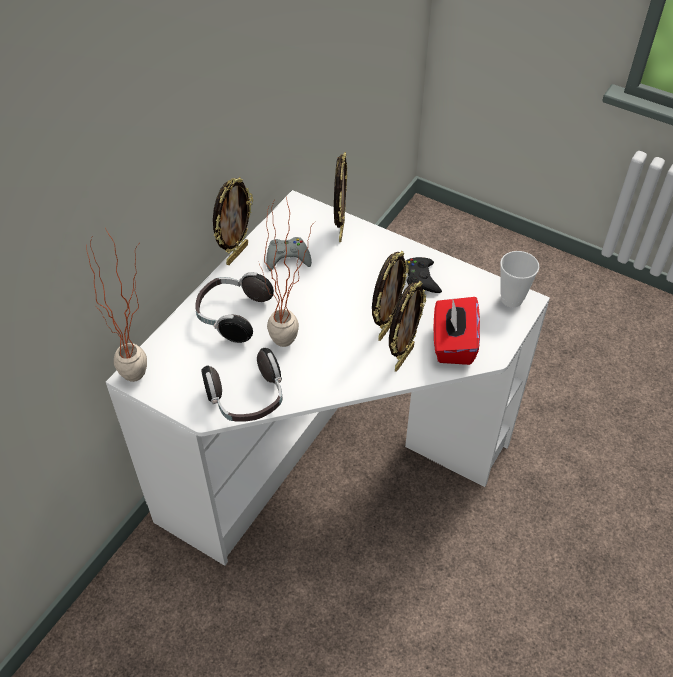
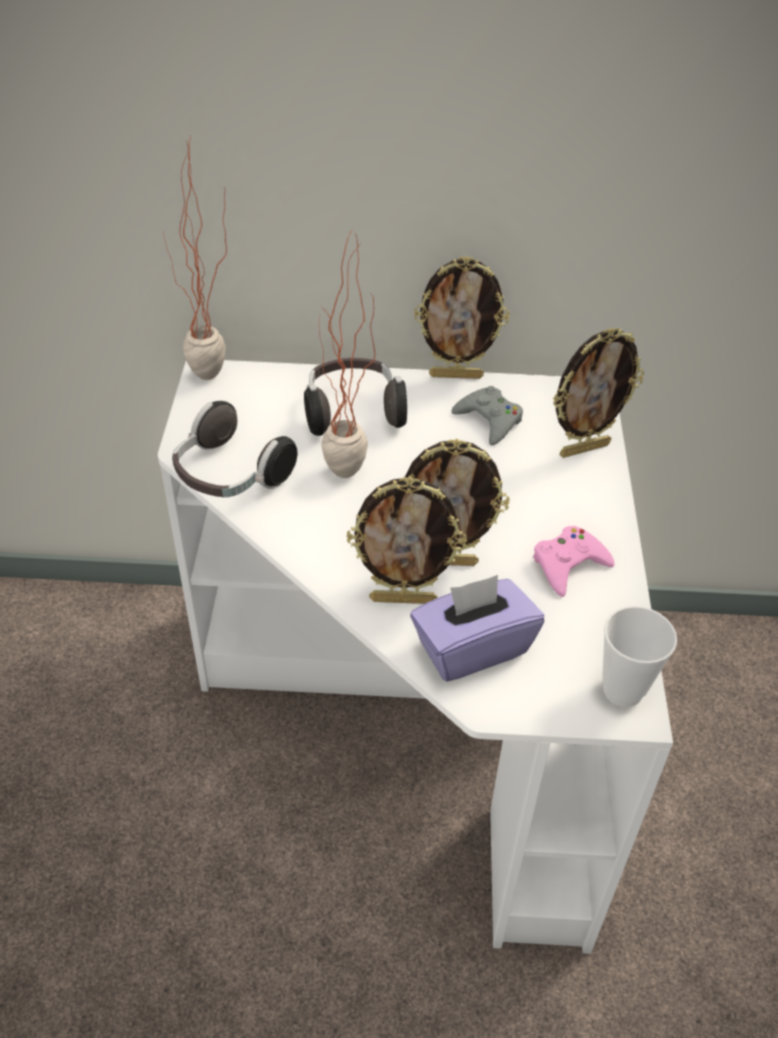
camera: 60 degrees right, 5 degrees down
(420, 279) = (568, 565): black game controller -> pink game controller
(453, 344) = (472, 647): red tissue box -> purple tissue box

